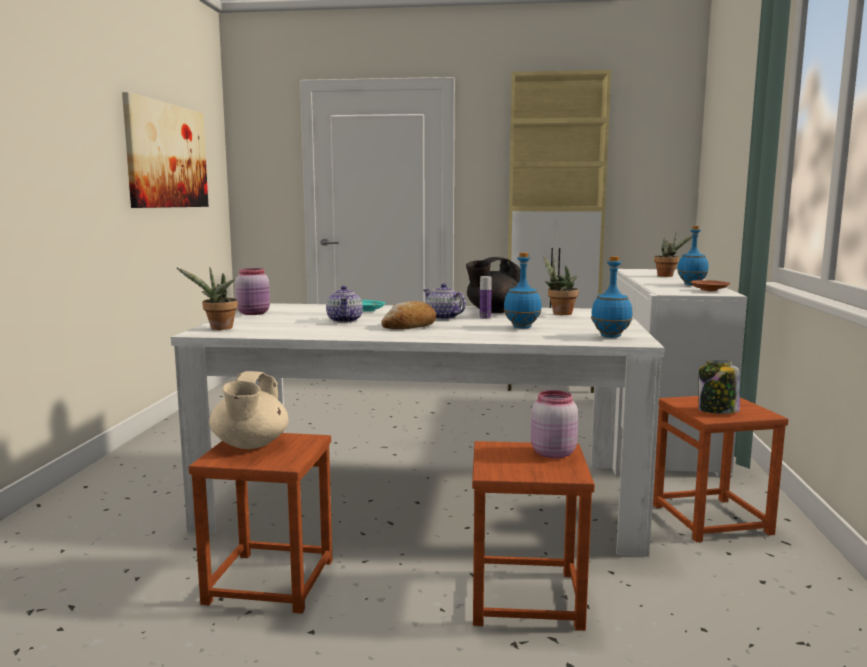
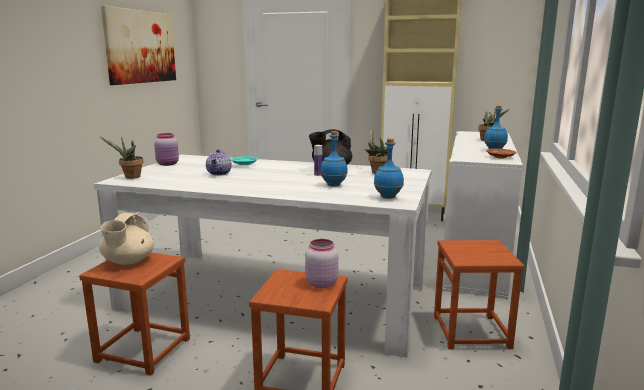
camera: 10 degrees right, 5 degrees up
(409, 326) = (257, 180): bread -> none
(443, 317) = (289, 173): teapot -> none
(717, 411) = (473, 255): jar -> none

